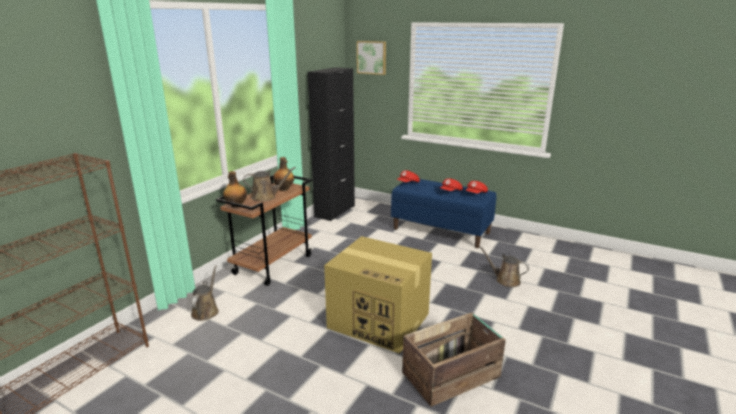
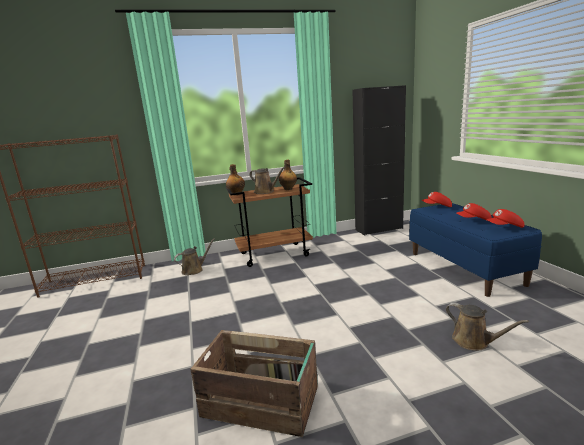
camera: 45 degrees right, 5 degrees down
(372, 57) = (433, 73): picture -> none
(380, 321) = (280, 322): cardboard box -> none
(505, 280) = (474, 341): brown watering can -> brown watering can turned 150 degrees clockwise

